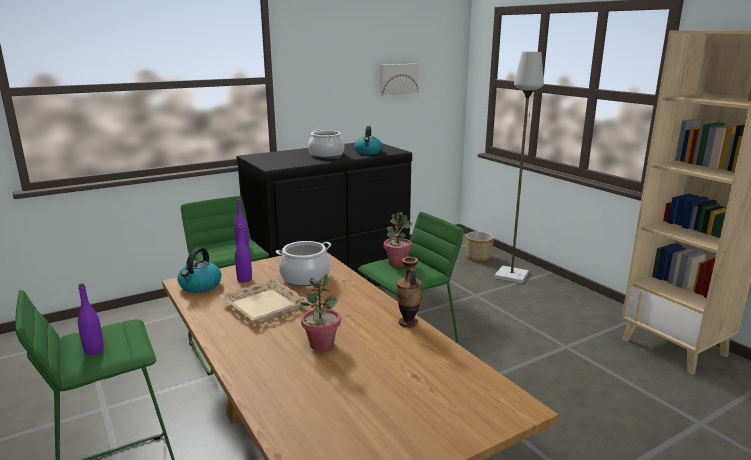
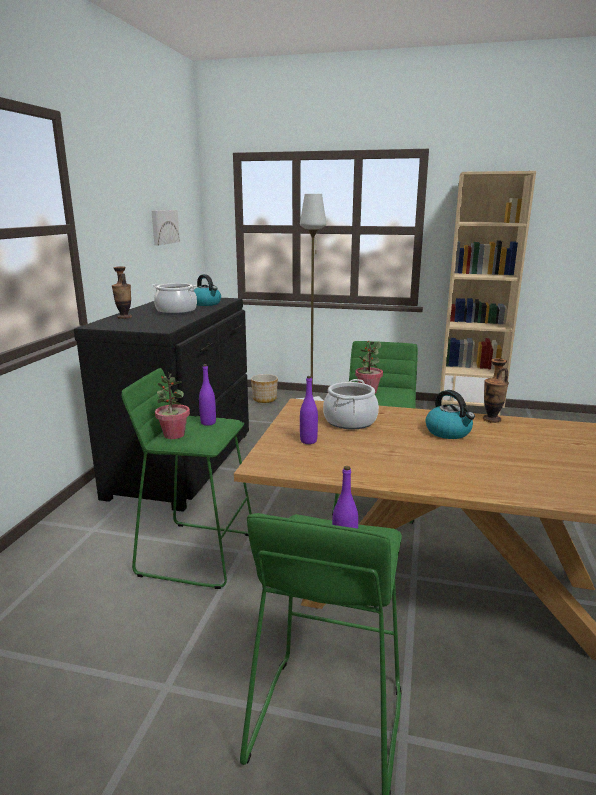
camera: 45 degrees left, 0 degrees up
(200, 286) = (287, 461): kettle -> kettle (449, 432)
(264, 306) = (383, 450): beige tray -> none
(284, 153) = (124, 317): none -> vase
(321, 345) = (491, 453): potted plant -> potted plant (174, 435)

